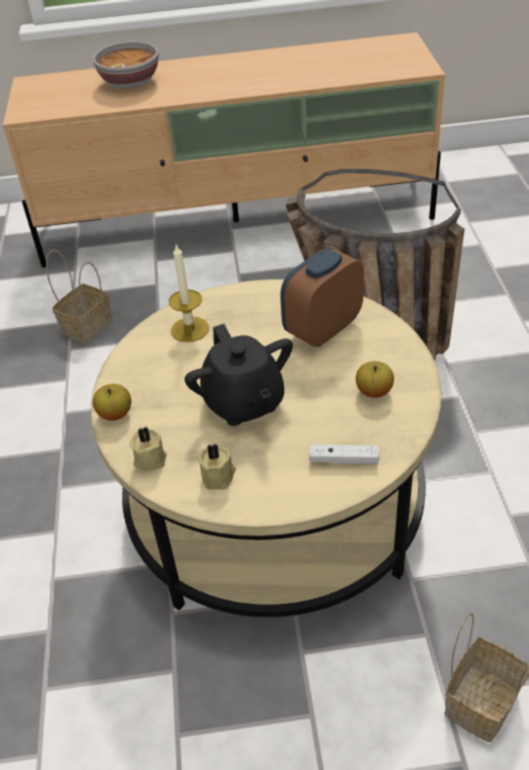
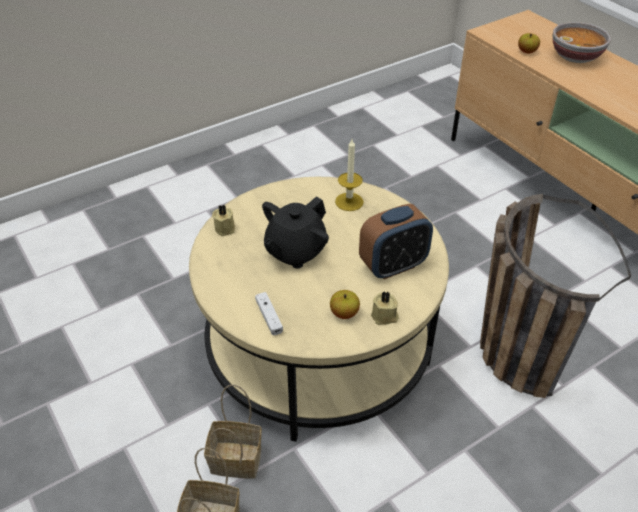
camera: 60 degrees right, 0 degrees up
(87, 325) = (413, 185): basket -> basket (238, 459)
(115, 414) = (254, 200): apple -> apple (527, 52)
(219, 476) = (226, 263): beige candle -> beige candle (385, 317)
(322, 329) = (393, 266): alarm clock -> alarm clock turned 135 degrees clockwise

